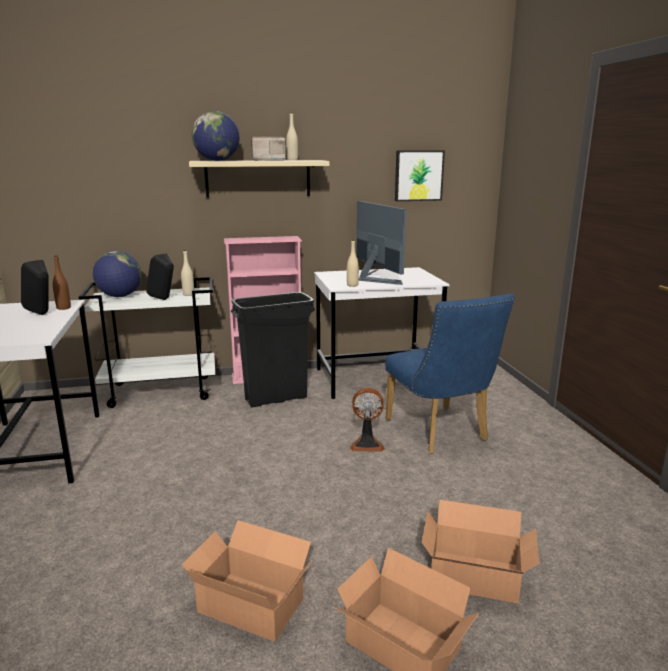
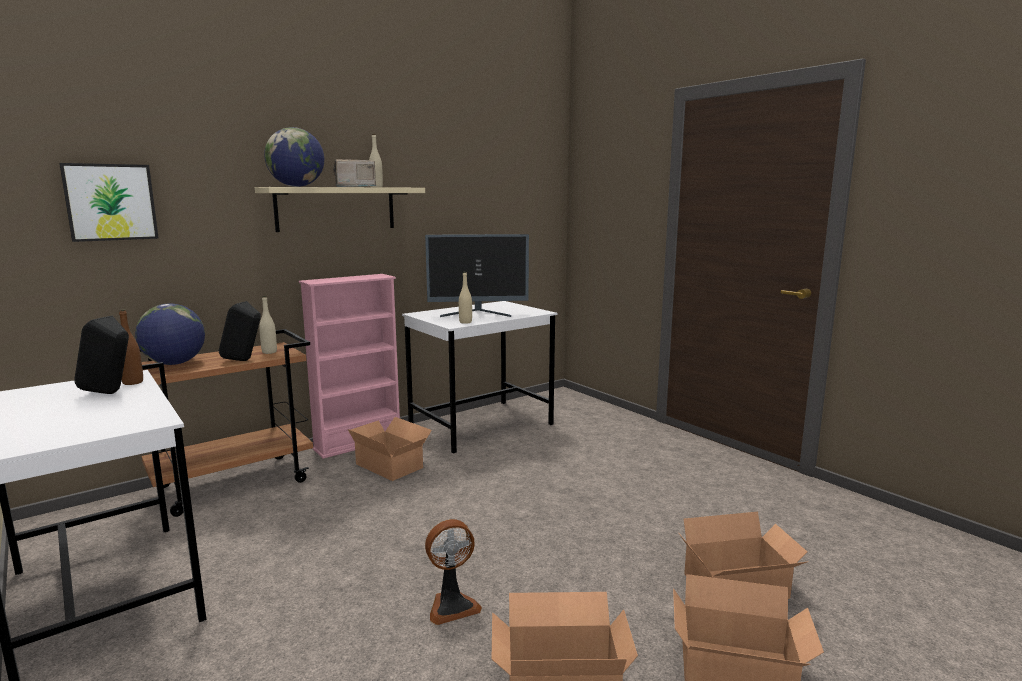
camera: 25 degrees left, 5 degrees down
(162, 391) = (234, 483): white cart -> brown cart
(276, 399) = (390, 464): black trash can -> cardboard box
(367, 444) = (530, 491): fan -> fan (452, 606)
(375, 278) = (478, 314): monitor -> monitor turned 135 degrees clockwise
(418, 175) = (498, 205): picture -> picture (110, 202)
(440, 433) = (590, 465): blue chair -> none

